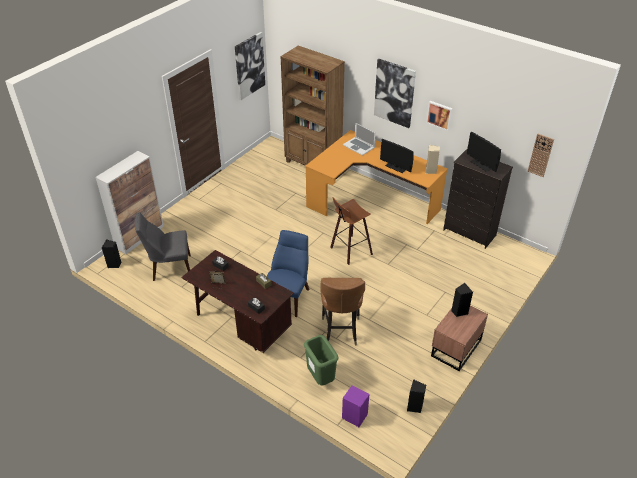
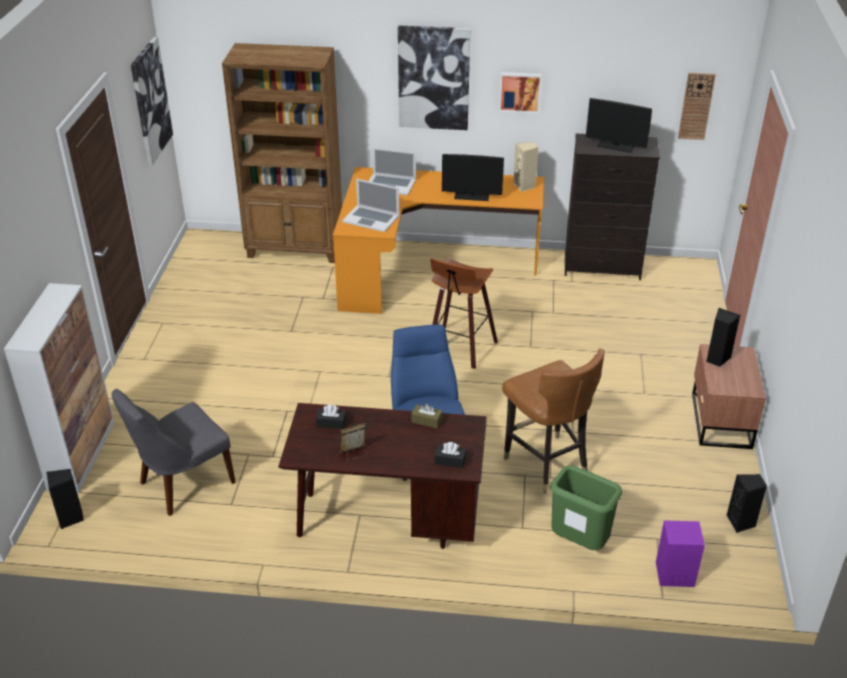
camera: 30 degrees left, 5 degrees down
(331, 163) = (371, 218): none -> laptop

